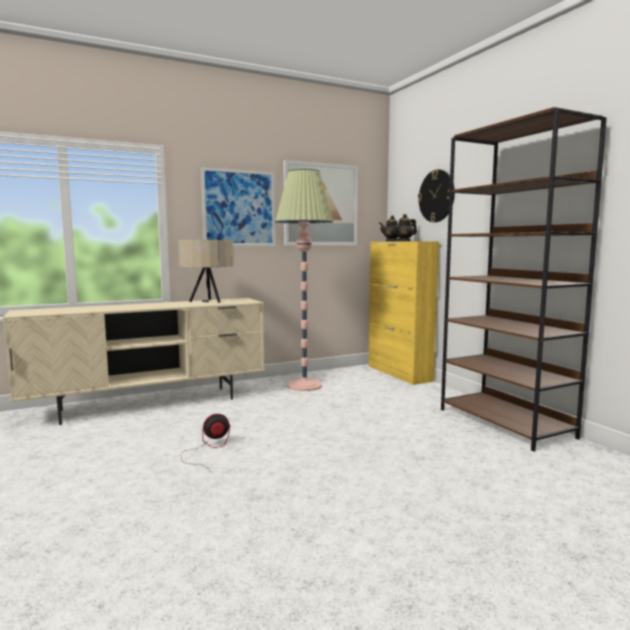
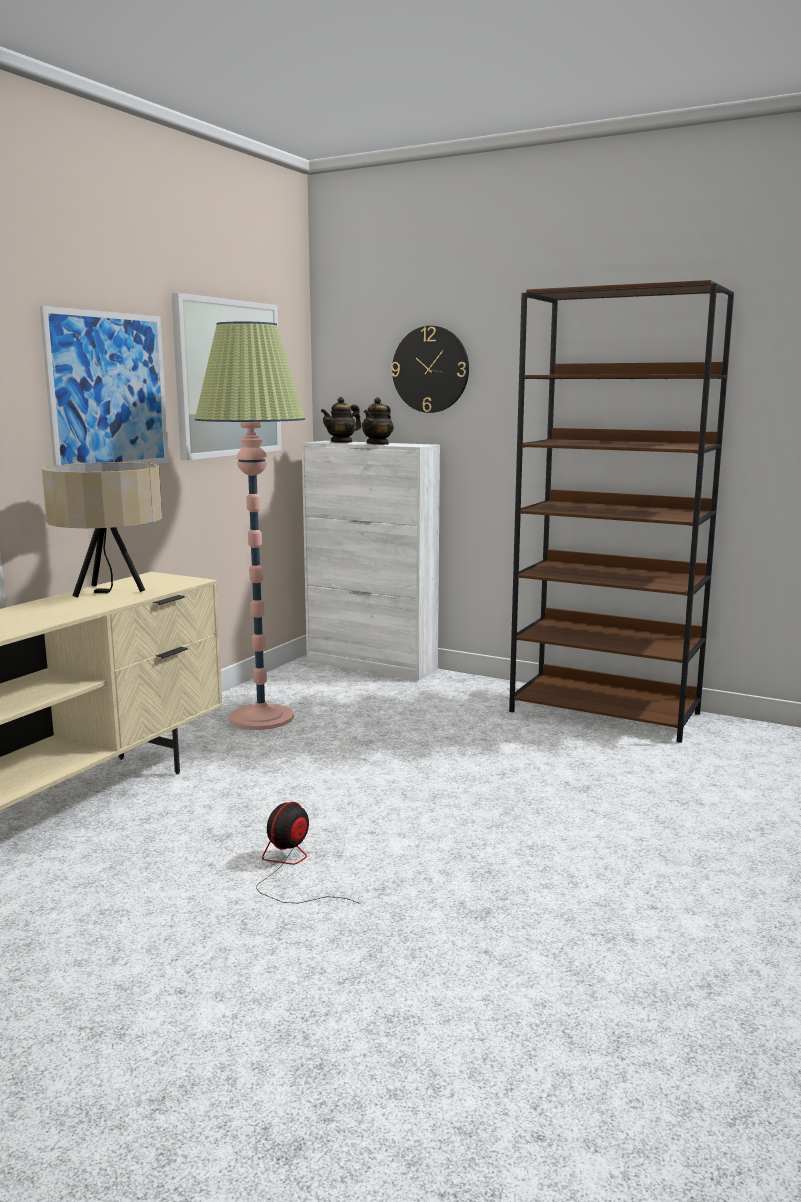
camera: 35 degrees left, 5 degrees up
(399, 373) = (372, 665): yellow cabinet -> white cabinet

